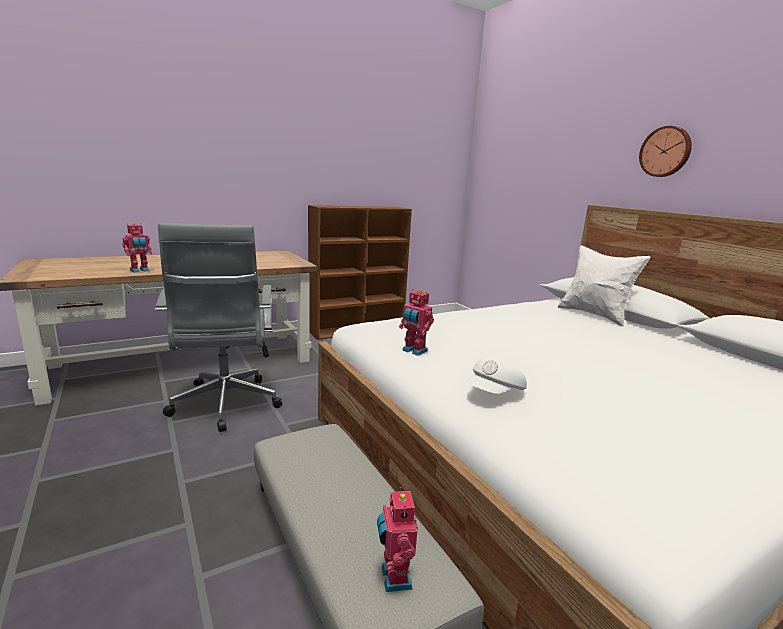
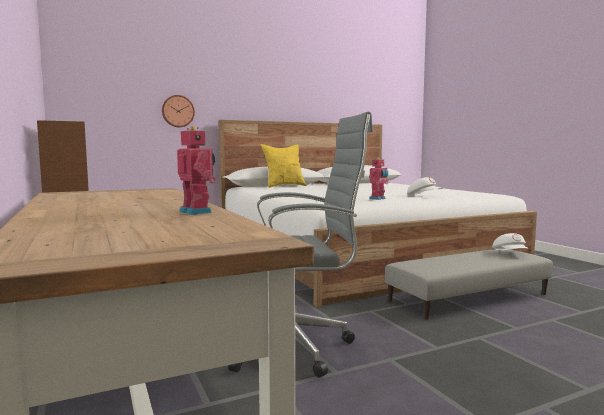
camera: 85 degrees left, 10 degrees down
(393, 577) = (510, 253): toy robot -> white cap
(594, 315) = (284, 186): white pillow -> yellow pillow
(665, 152) = (257, 86): wall clock -> wall clock (178, 111)

